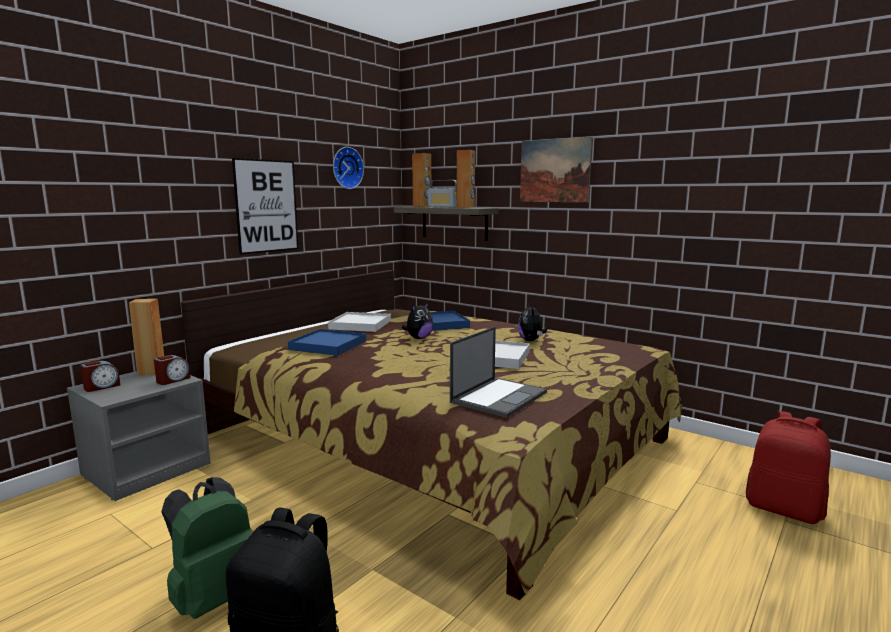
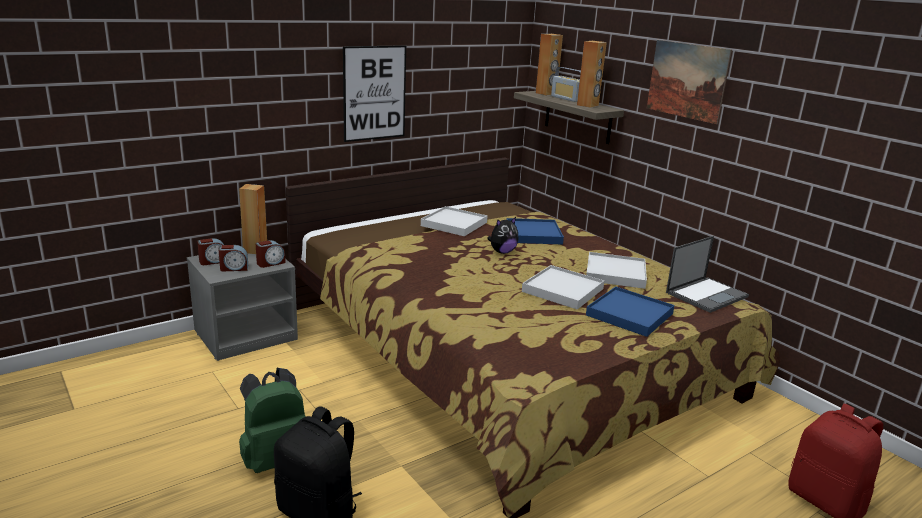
camera: 15 degrees right, 10 degrees up
(129, 389) = (234, 268): none -> alarm clock
(328, 345) = (411, 248): blue tray -> blue tray (629, 314)
(346, 168) = (465, 48): wall clock -> none
(499, 397) = (537, 340): laptop -> laptop (707, 294)
(531, 340) = (615, 273): plush toy -> white tray

